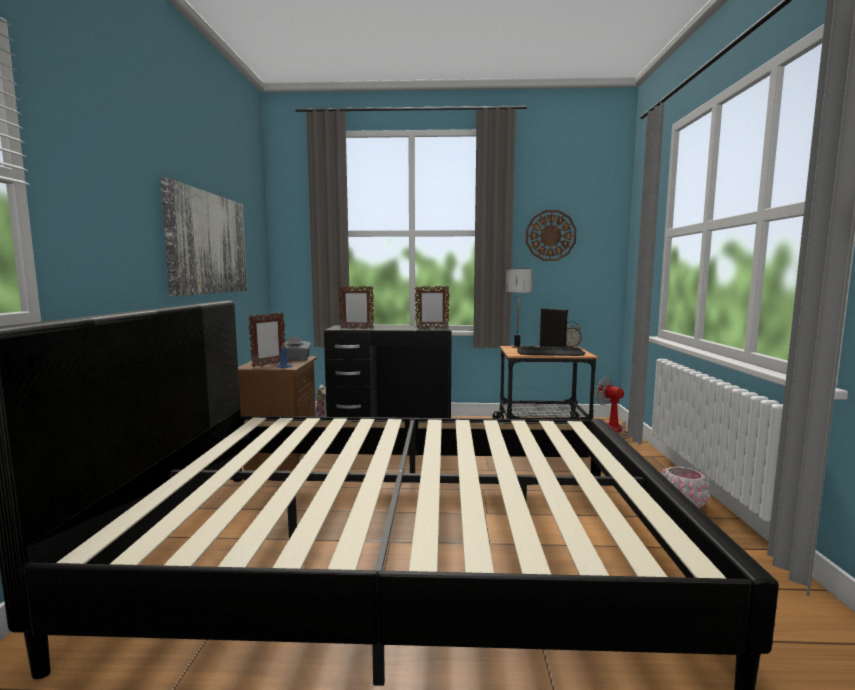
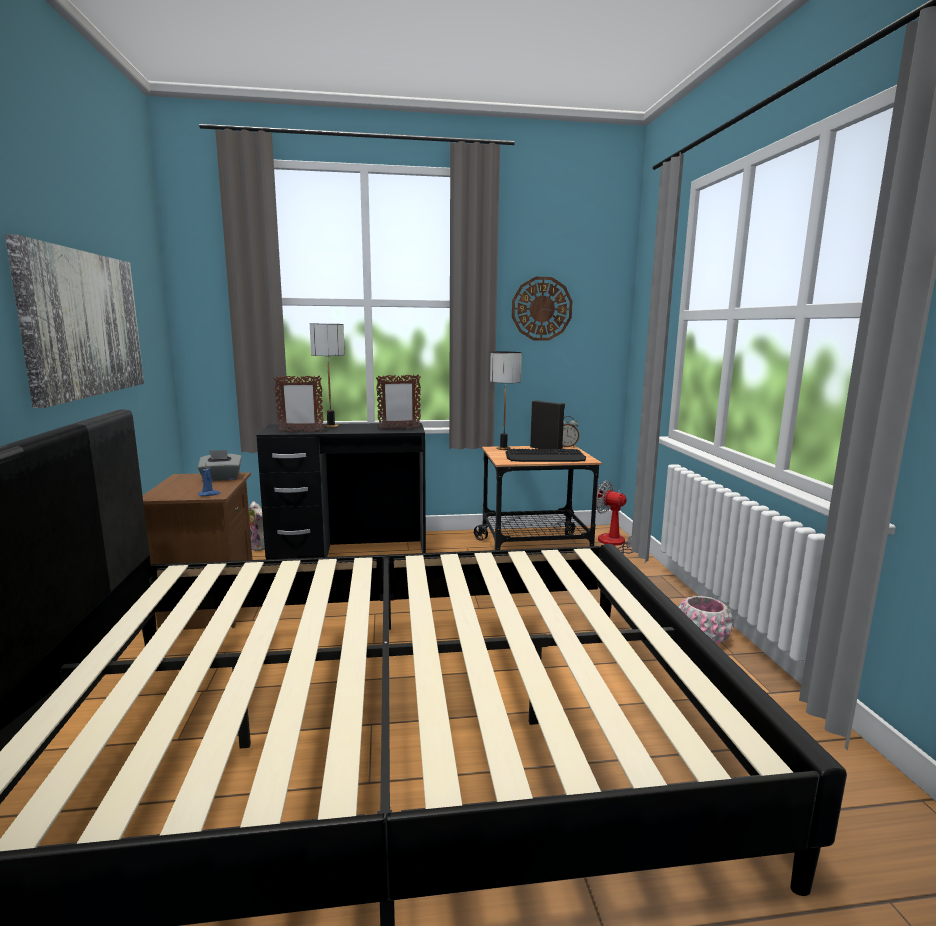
camera: 10 degrees left, 5 degrees up
(268, 364) = (185, 490): picture frame -> none
(380, 326) = (330, 426): none -> table lamp

